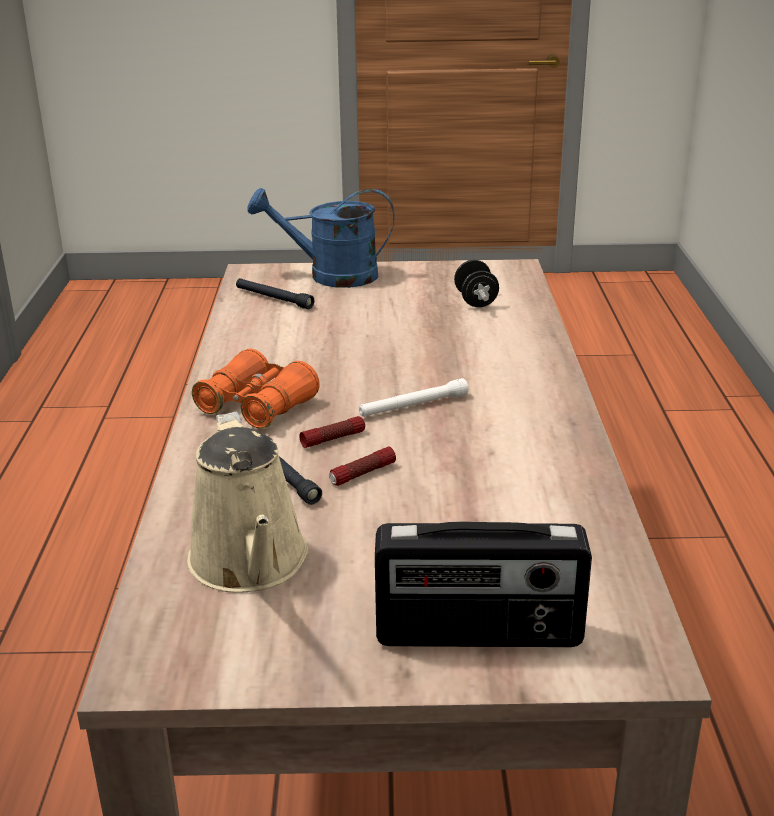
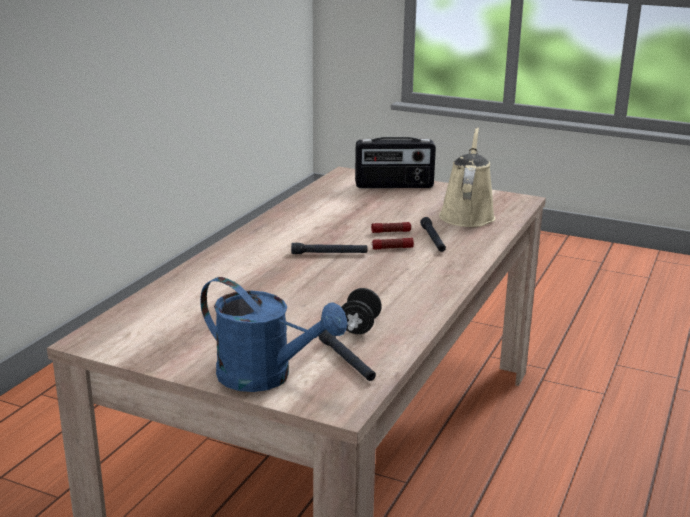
camera: 155 degrees left, 5 degrees down
(257, 406) = (424, 273): orange binoculars -> none
(413, 406) = (329, 254): white flashlight -> black flashlight
(475, 301) = (181, 314): black dumbbell -> black dumbbell (359, 327)
(478, 635) = (394, 186): radio -> radio turned 150 degrees clockwise

